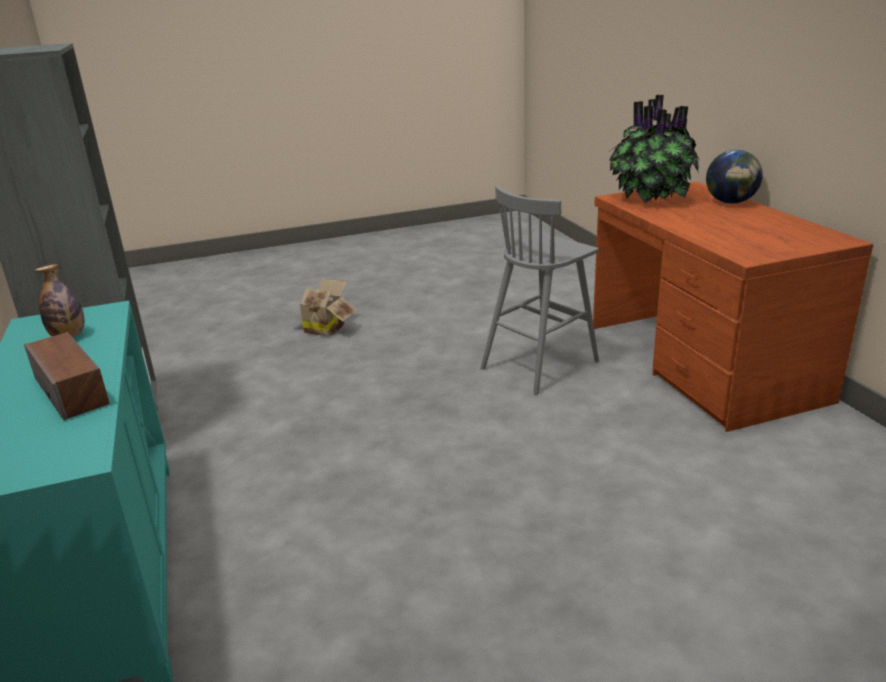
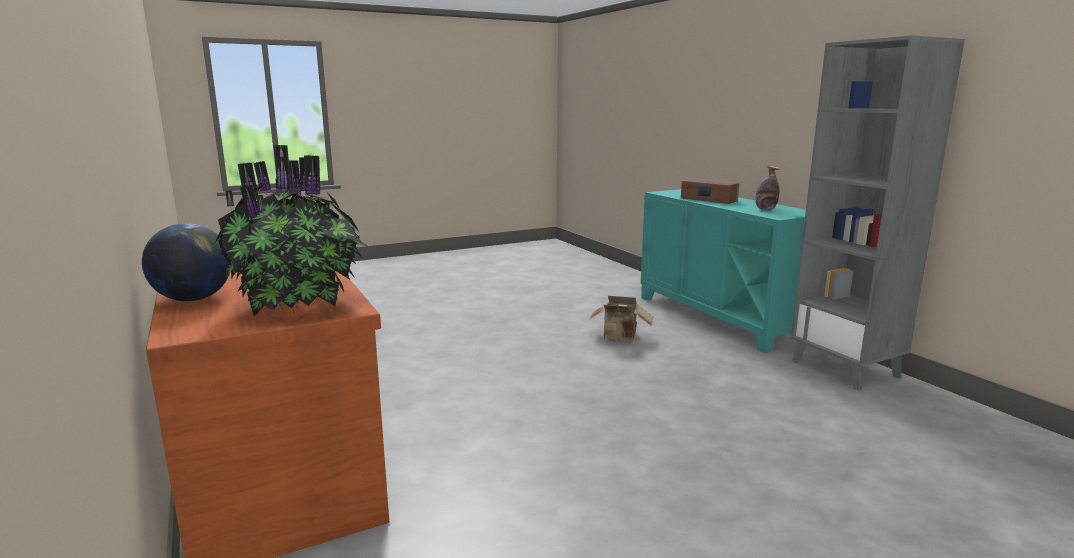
camera: 170 degrees right, 10 degrees down
(325, 328) = (828, 508): cardboard box -> cardboard box (620, 337)
(541, 364) = (480, 451): grey stool -> none

